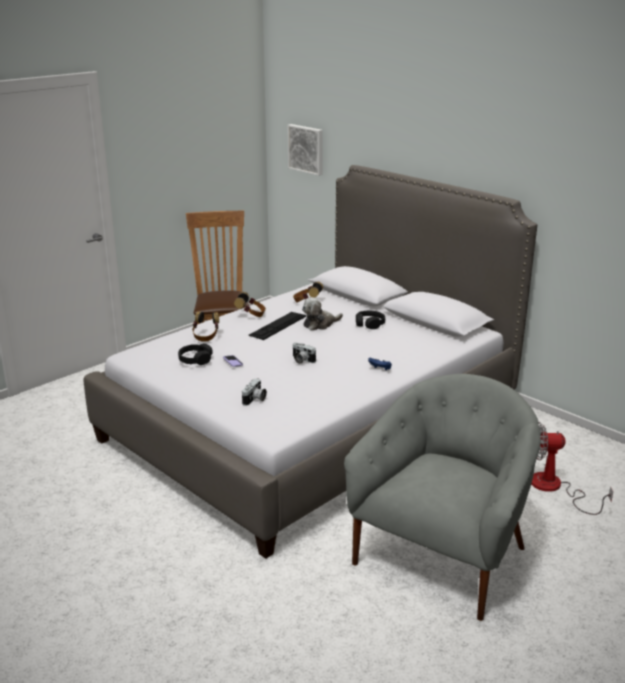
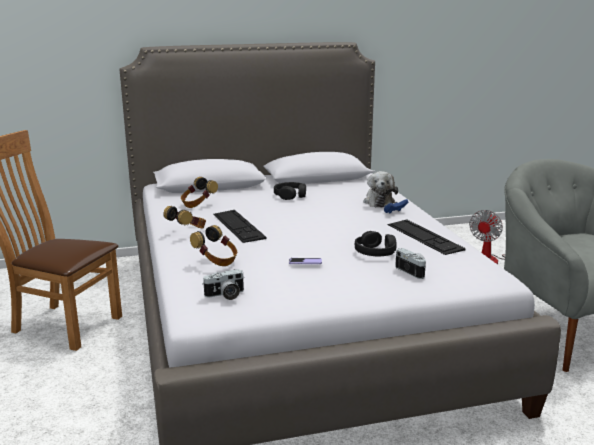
camera: 60 degrees left, 5 degrees down
(195, 360) = (277, 278): black headphones -> black headphones (375, 252)
(301, 360) = (339, 234): camera -> camera (225, 295)
(306, 149) = (45, 45): picture -> none
(320, 324) = (261, 211): plush toy -> plush toy (379, 201)
(334, 391) = (424, 237): none -> keyboard

